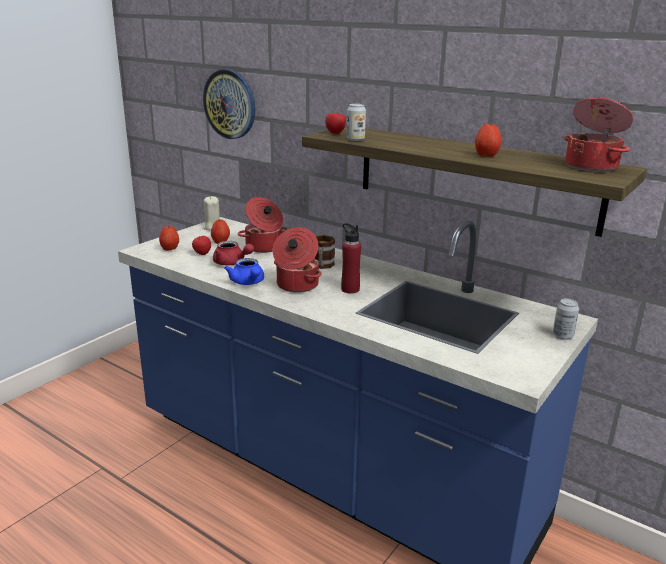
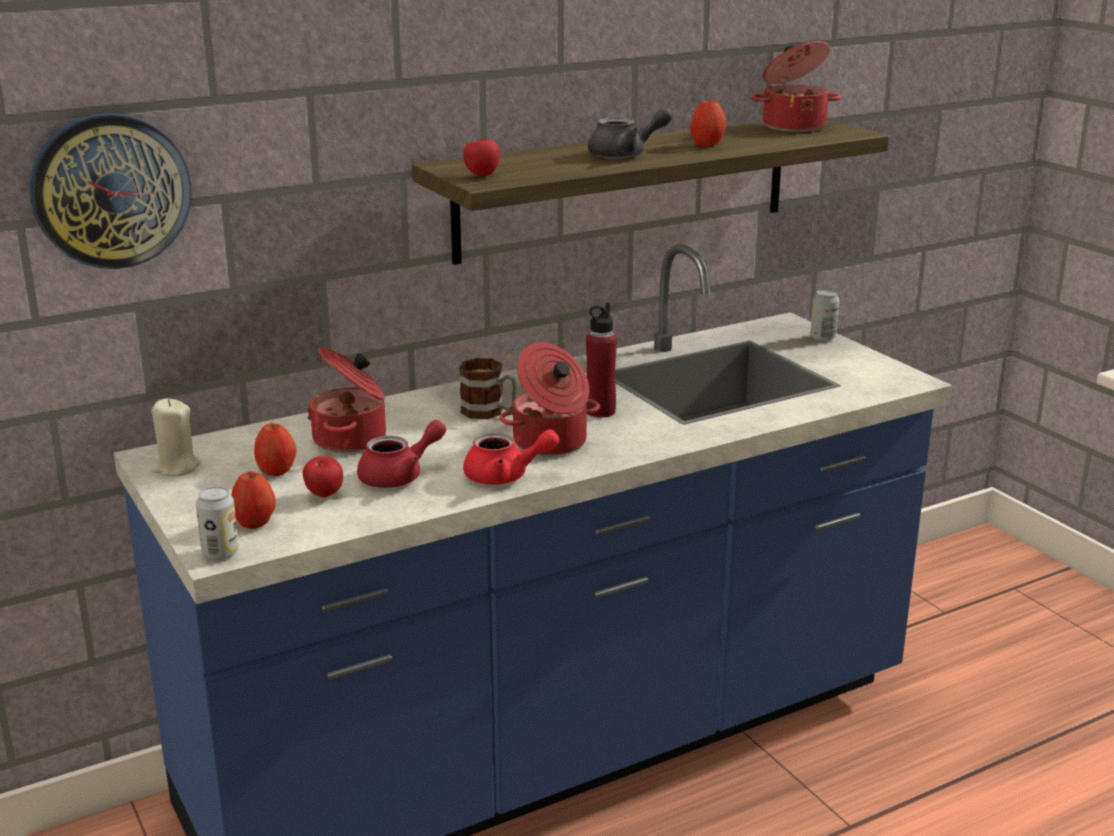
camera: 65 degrees left, 0 degrees up
(248, 283) = (505, 476): blue teapot -> red teapot
(355, 139) = (539, 173): can -> can (220, 553)
(427, 146) = (625, 155): none -> grey teapot

